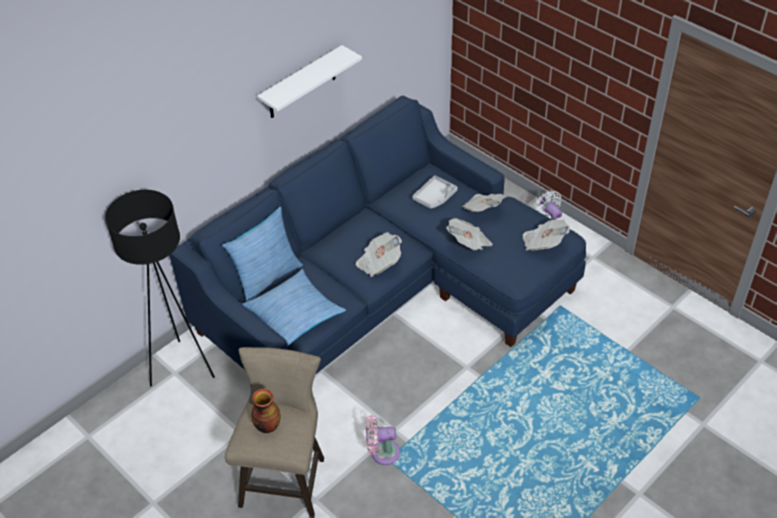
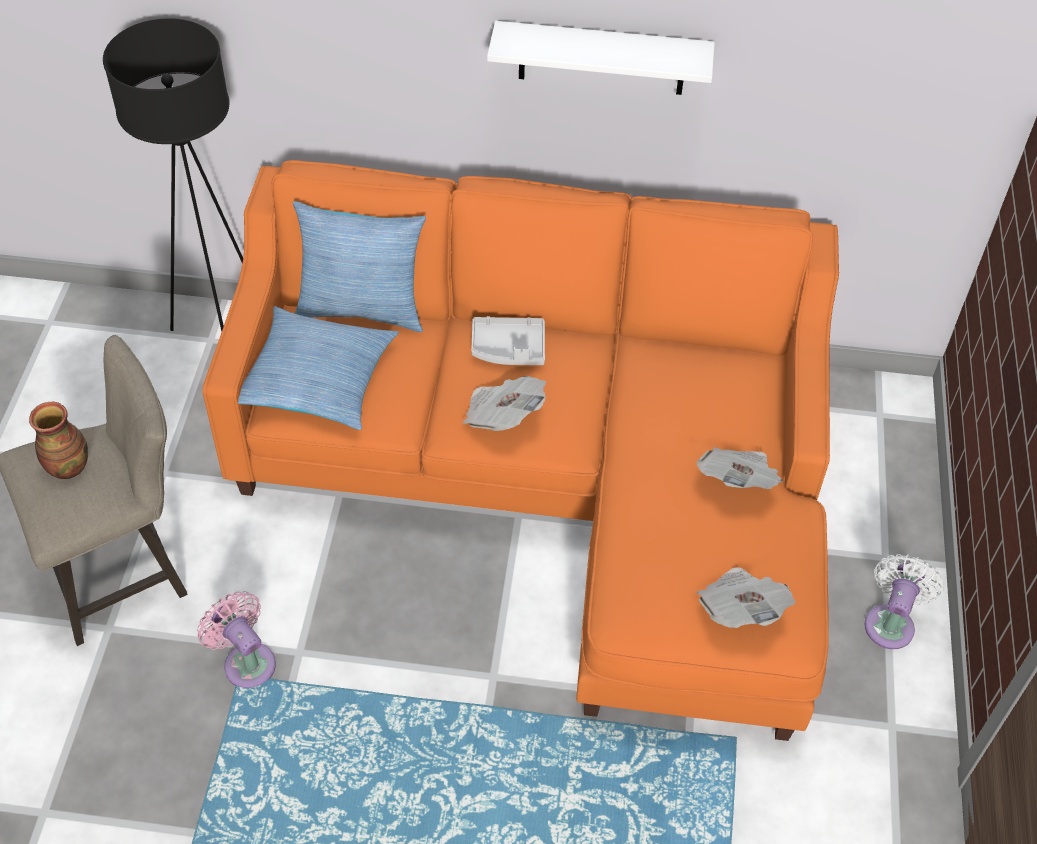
camera: 50 degrees right, 5 degrees up
(385, 288) = (556, 476): blue sofa -> orange sofa
(435, 197) = (702, 403): grey tray -> grey tray (508, 349)
(469, 243) = (643, 505): newspaper -> none

